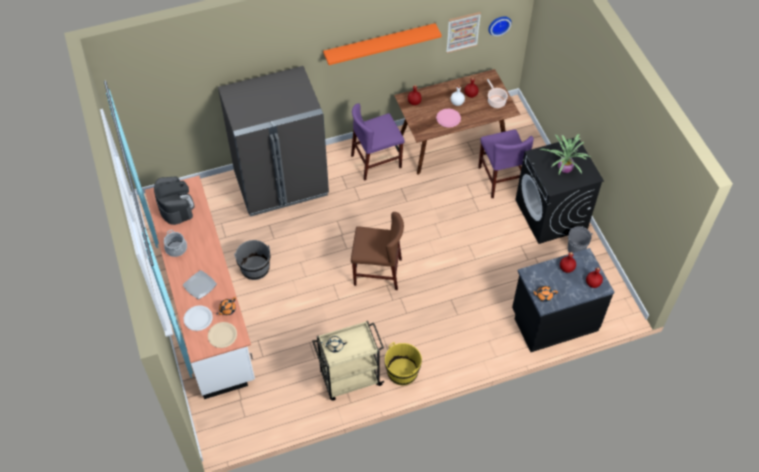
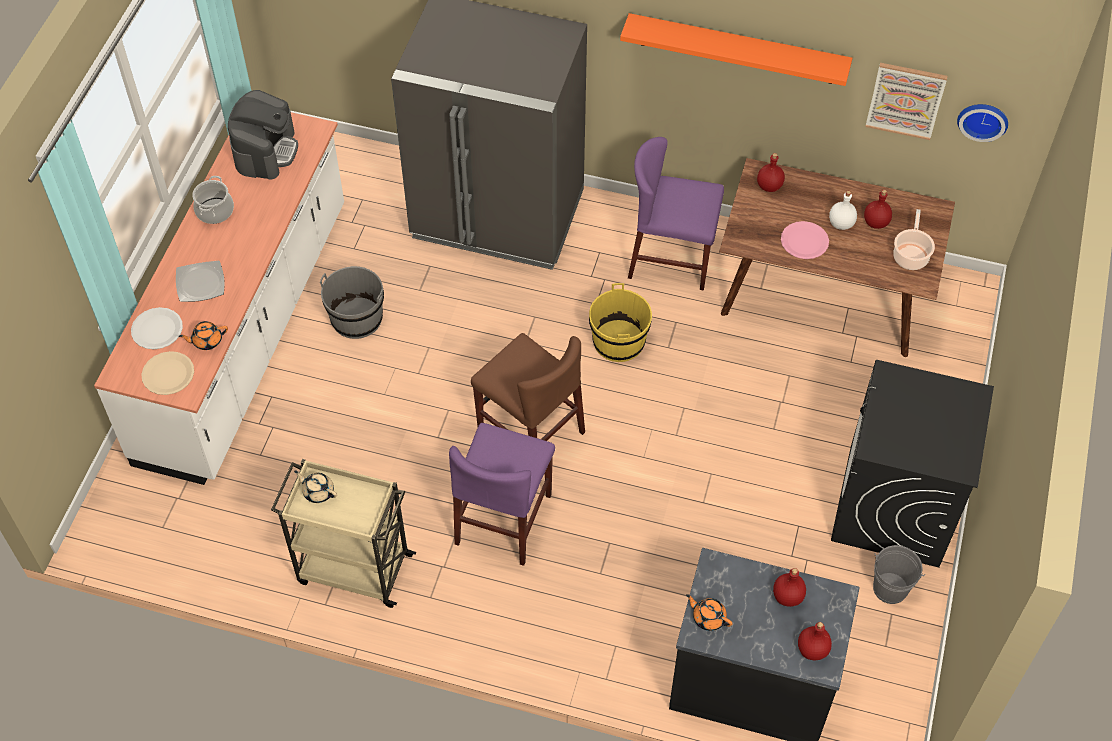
camera: 35 degrees right, 0 degrees up
(402, 372) = (440, 608): yellow bucket -> yellow bucket (619, 341)
(501, 178) = (855, 398): purple chair -> purple chair (503, 519)
(564, 168) = (921, 426): potted plant -> none

